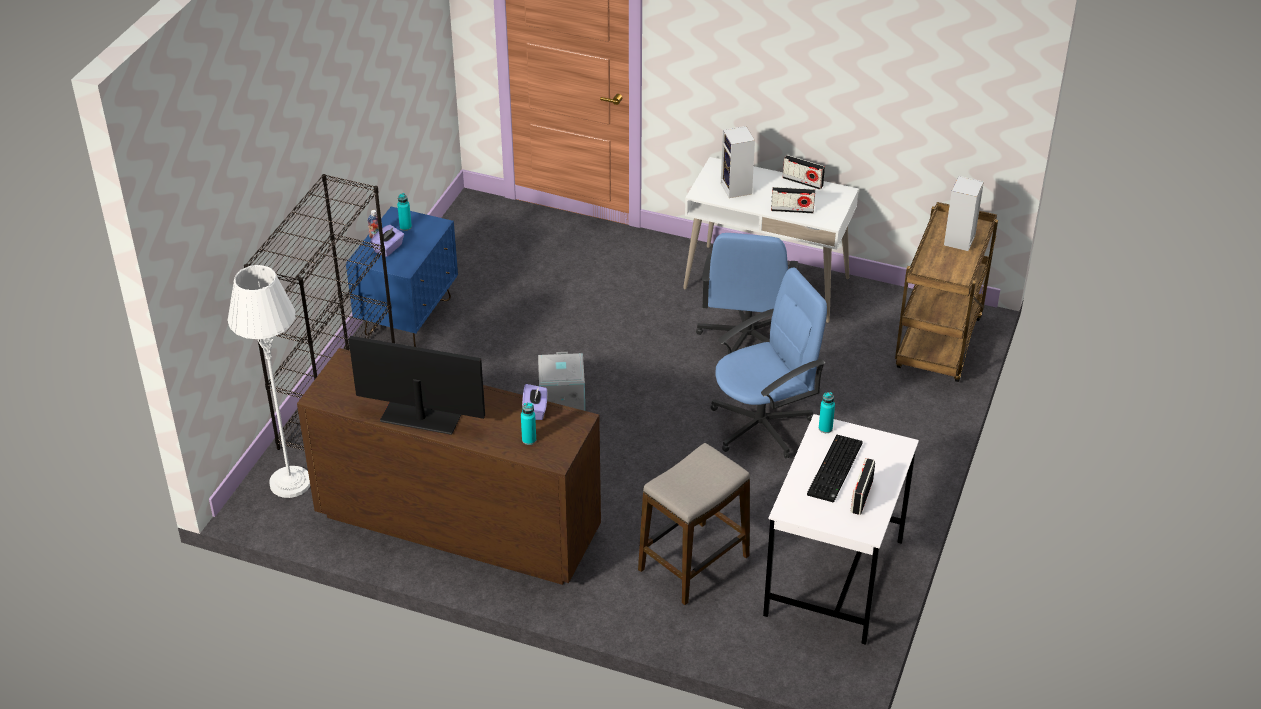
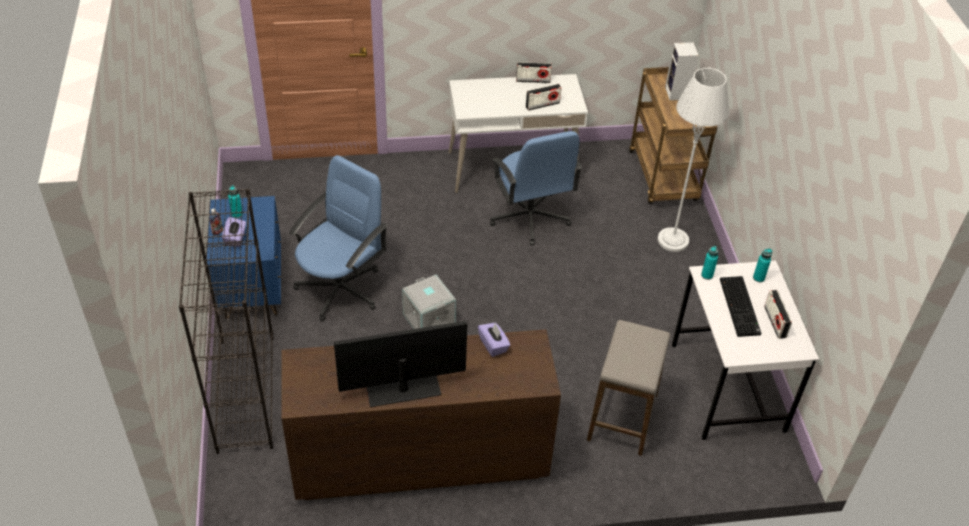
camera: 30 degrees left, 5 degrees up
(290, 483) = (250, 480): white floor lamp -> white floor lamp (673, 240)
(529, 440) = (508, 374): turquoise bottle -> turquoise bottle (758, 278)
(737, 189) = (490, 100): speaker -> none
(762, 425) = (590, 283): blue office chair -> blue office chair (341, 288)

